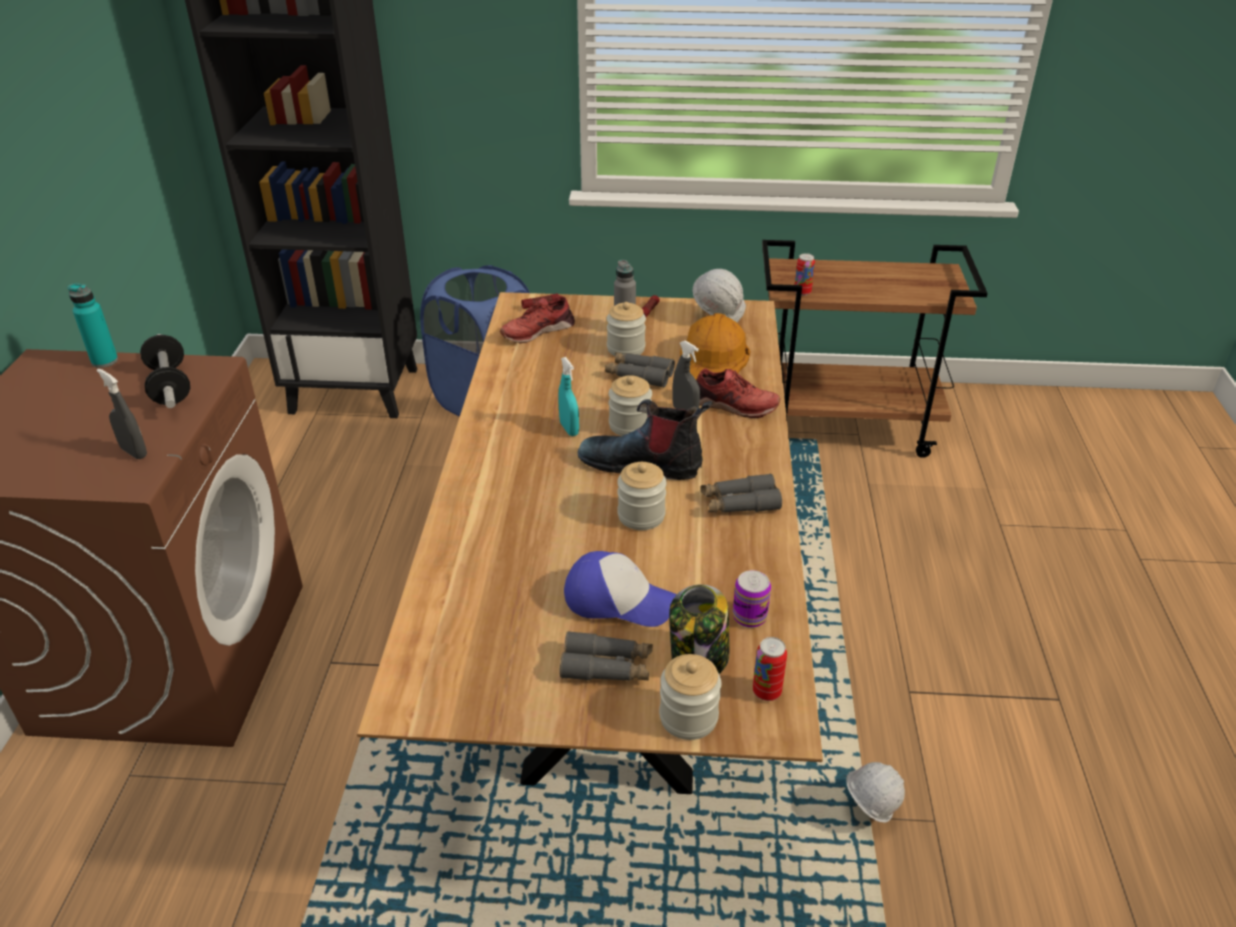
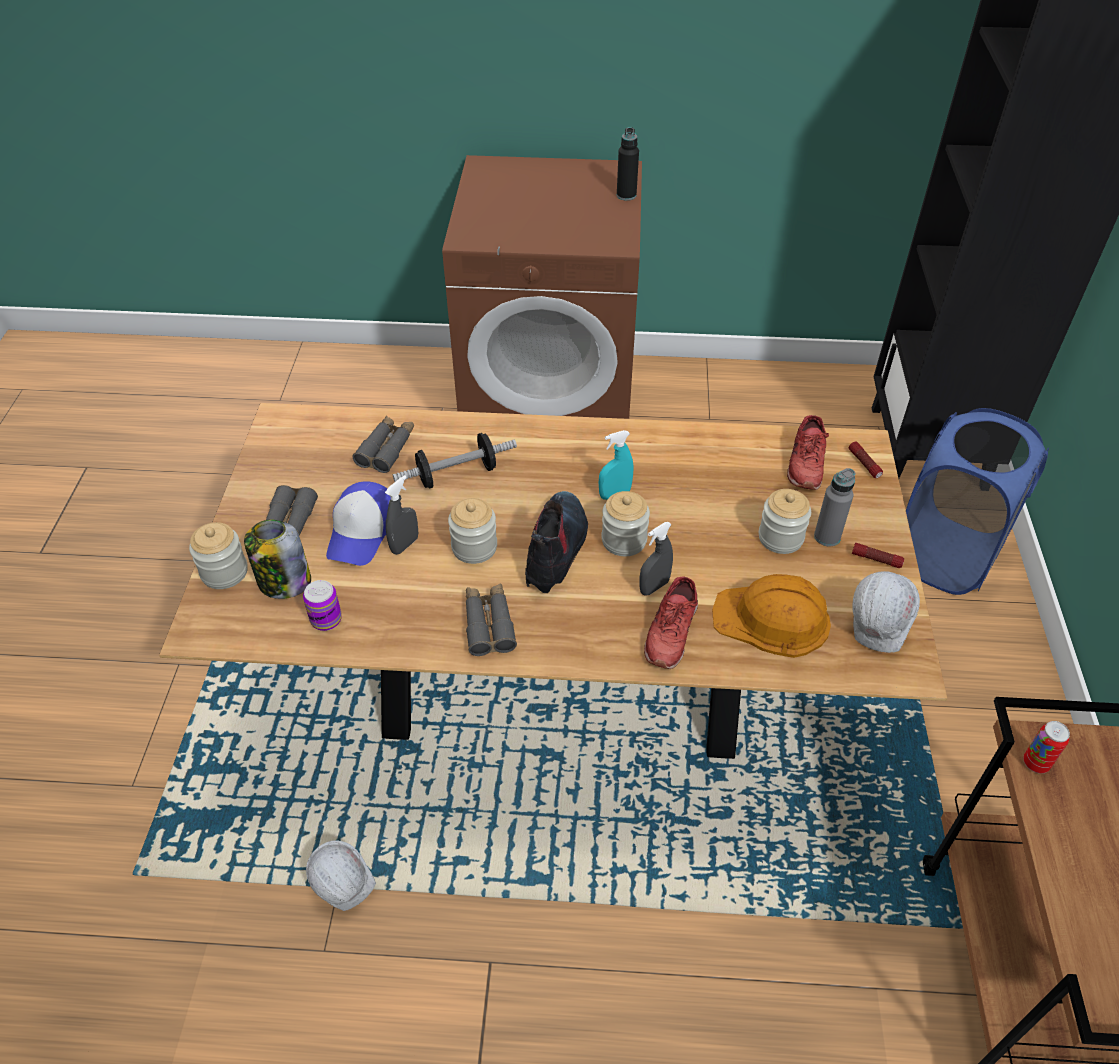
camera: 90 degrees right, 10 degrees up
(104, 361) = (626, 195): turquoise bottle -> black bottle
(134, 452) = (502, 232): grey spray bottle -> grey spray bottle (404, 545)
(170, 386) = (591, 230): dumbbell -> dumbbell (457, 474)
(537, 331) = (805, 463): red shoe -> red shoe turned 135 degrees counterclockwise
(639, 375) = (724, 549): grey binoculars -> grey binoculars (386, 449)
(766, 692) = (236, 624): can -> none

